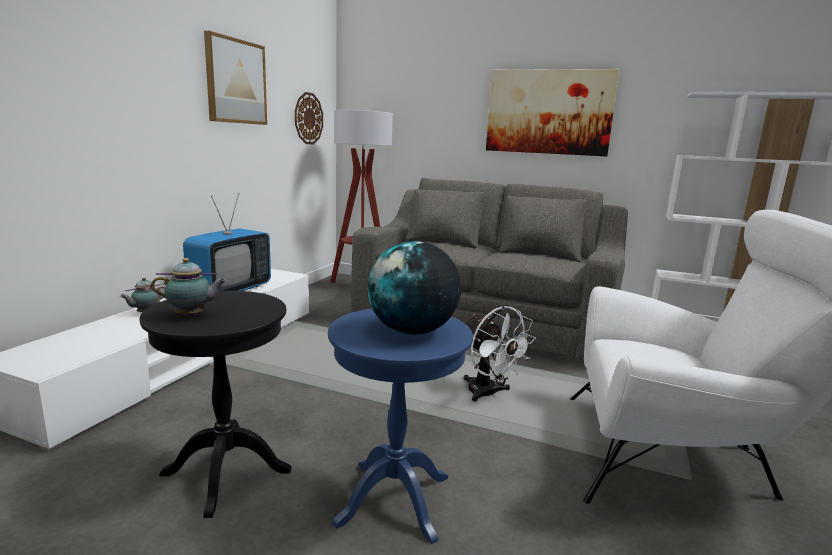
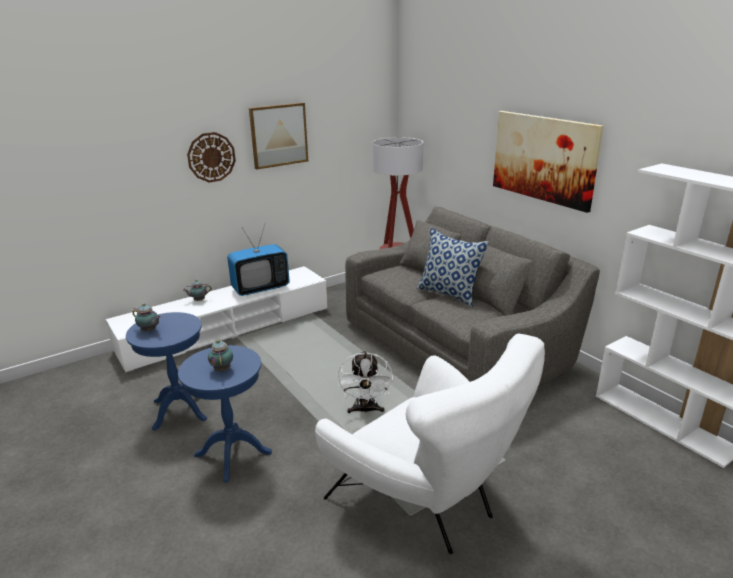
camera: 35 degrees right, 10 degrees up
(226, 472) = (180, 410): black side table -> blue side table
(308, 118) = (358, 144): wall clock -> wall clock (211, 157)
(412, 331) = (222, 369): globe -> teapot
(499, 252) = (449, 294): none -> pillow

